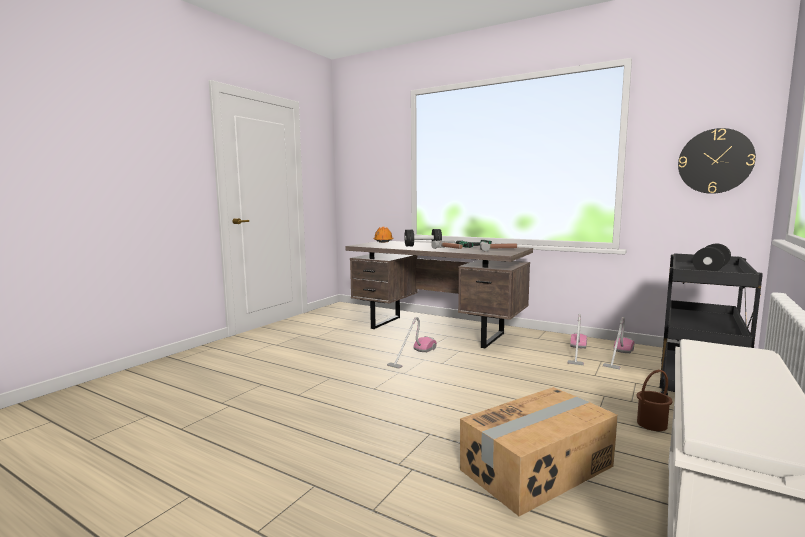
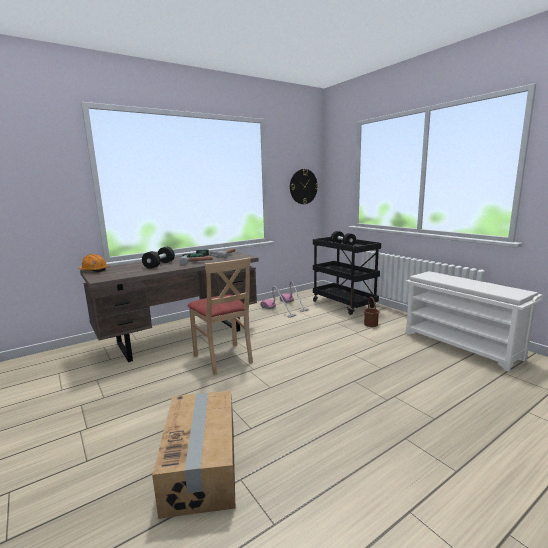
camera: 65 degrees left, 5 degrees up
(412, 356) = (223, 358): vacuum cleaner -> beige chair
(538, 468) = (402, 360): cardboard box -> cardboard box (202, 464)

